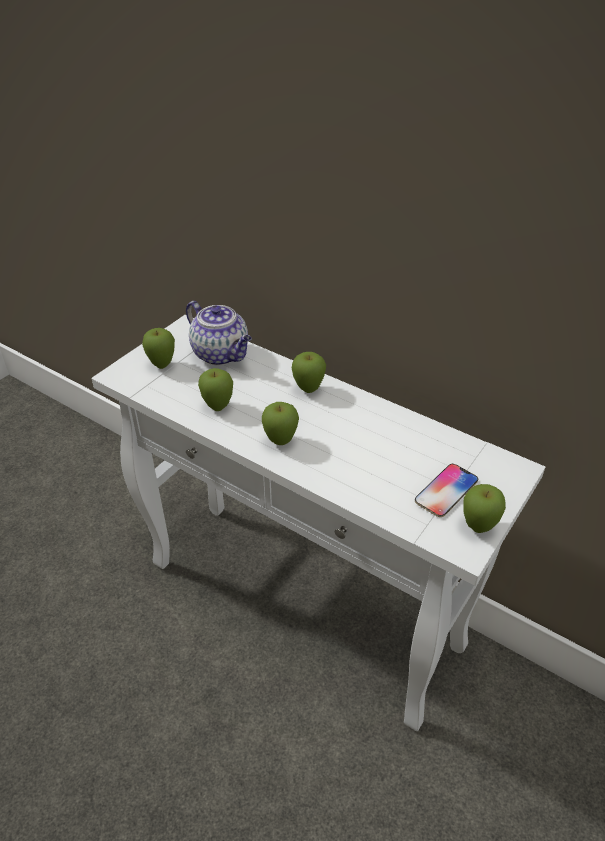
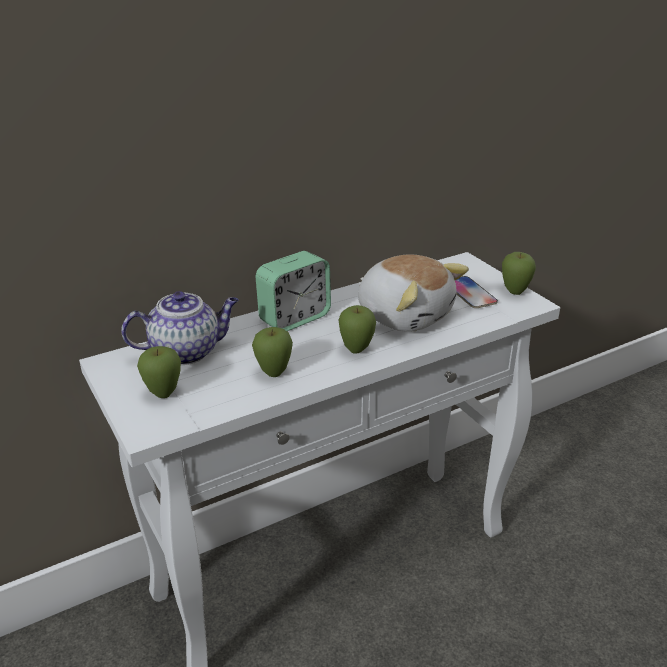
camera: 65 degrees left, 10 degrees down
(308, 390) = (294, 318): apple -> alarm clock
(365, 455) = (405, 314): none -> plush toy

